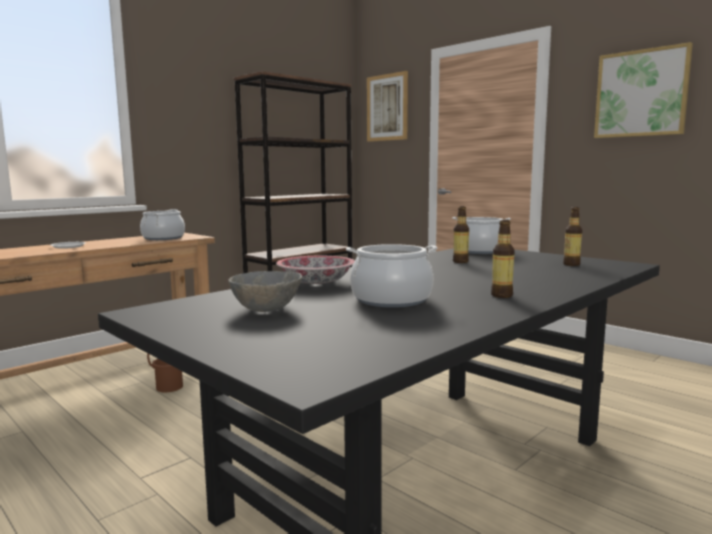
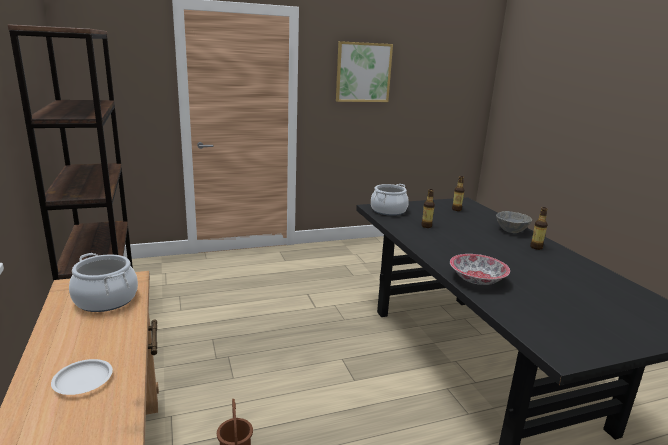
camera: 65 degrees left, 10 degrees up
(266, 309) = (559, 310): grey bowl -> grey bowl (511, 231)
(387, 107) = (110, 52): picture -> none
(391, 300) = (540, 273): cooking pot -> none

